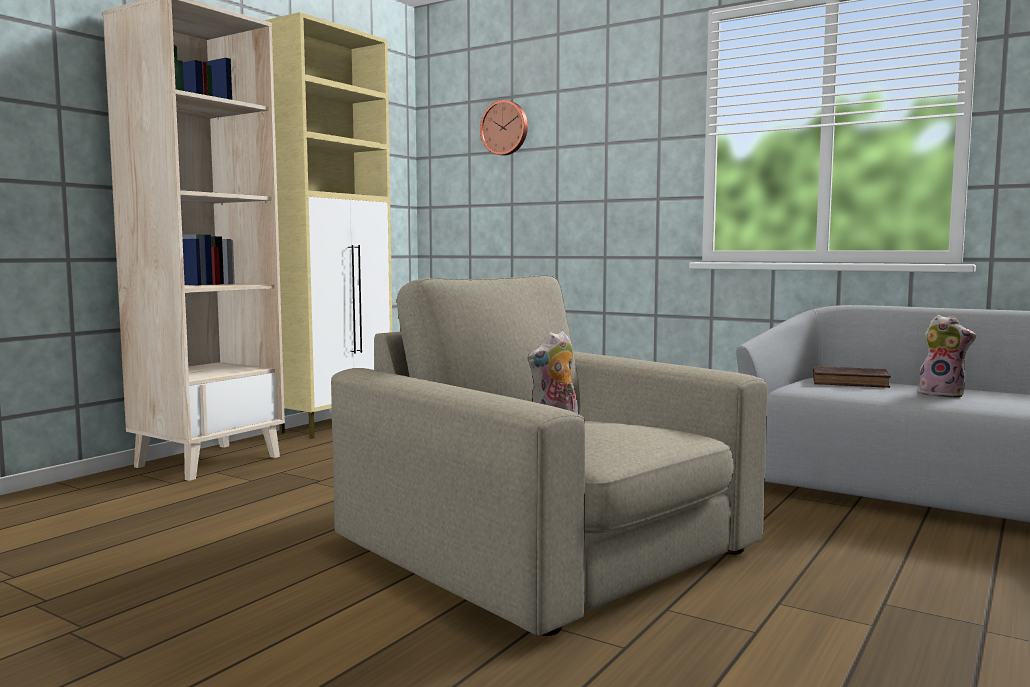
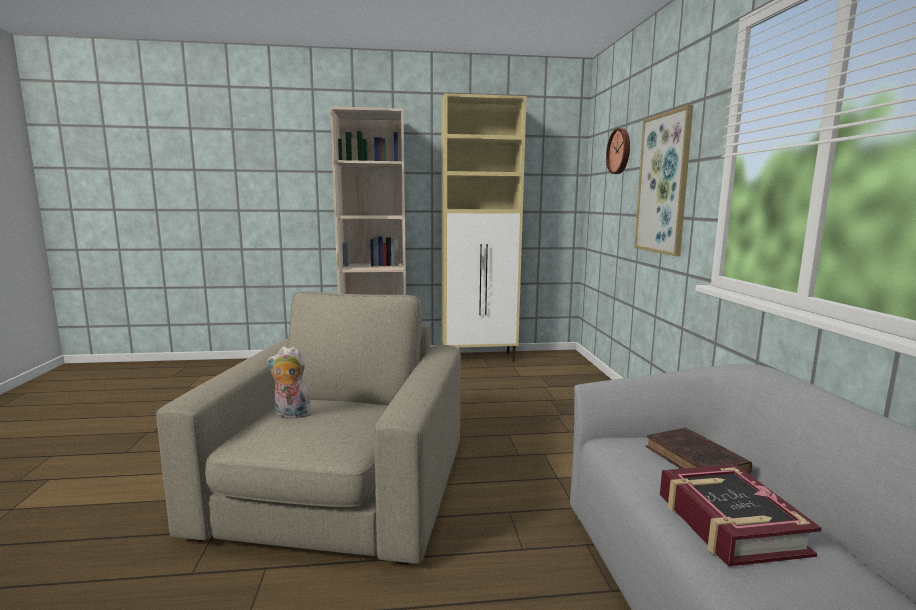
camera: 50 degrees right, 5 degrees up
(604, 165) = (663, 184): none -> picture
(943, 394) = (729, 523): plush toy -> book

